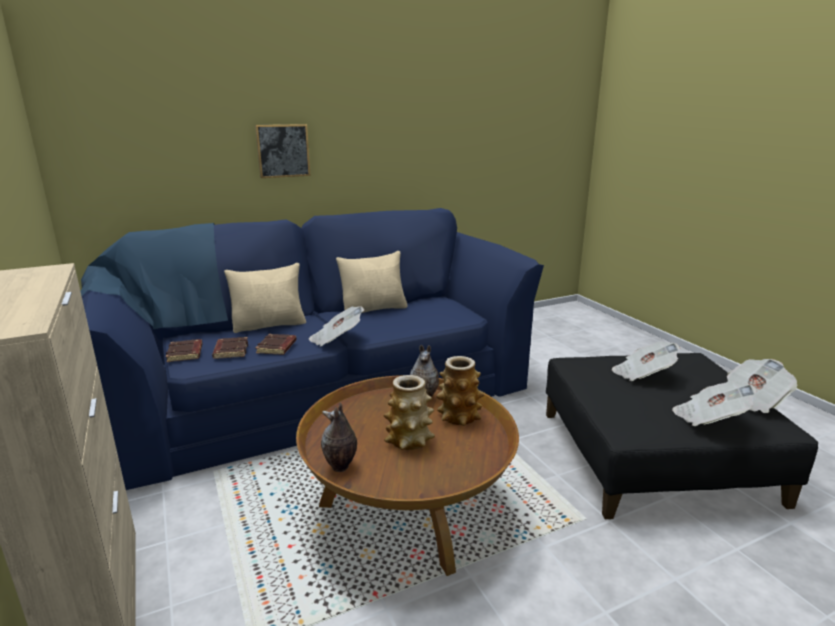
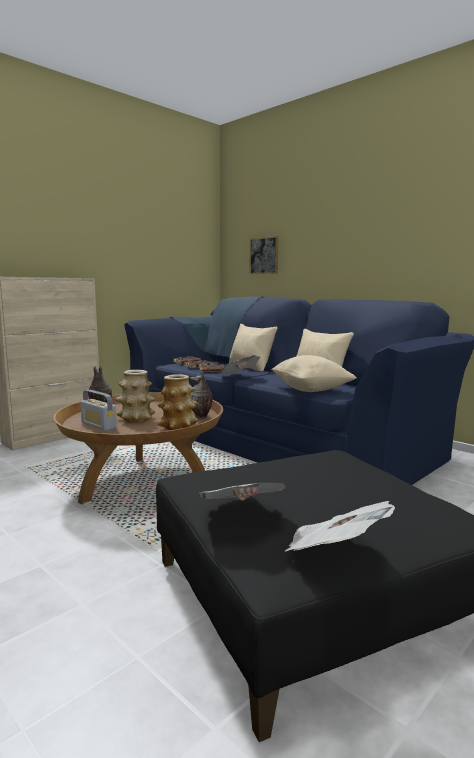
camera: 70 degrees right, 10 degrees down
(283, 151) = (333, 250): picture -> picture (264, 255)
(423, 472) = (98, 425): none -> radio
(432, 322) = (310, 390): none -> beige pillow
(642, 374) = (333, 481): newspaper -> none

